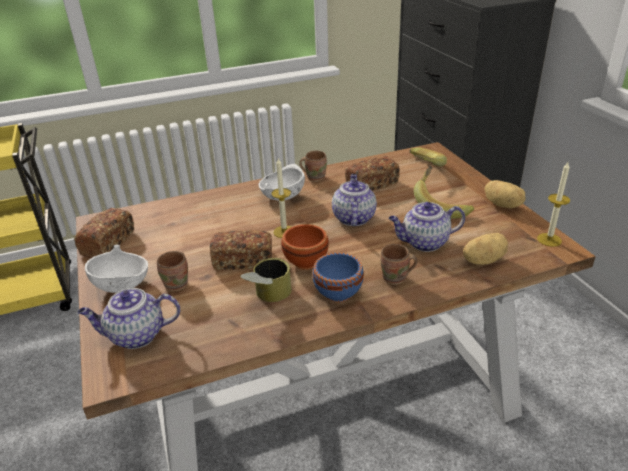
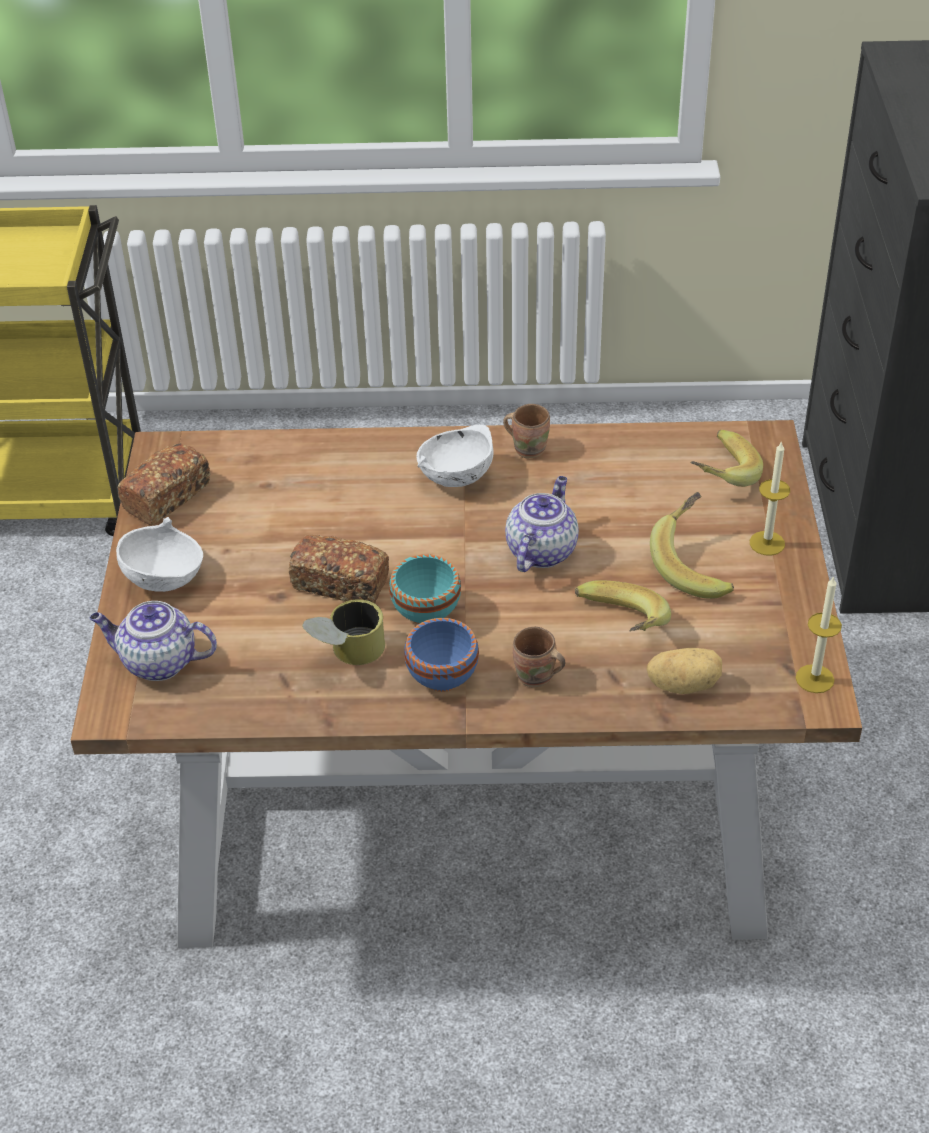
camera: 20 degrees right, 10 degrees up
(178, 284) = (238, 598): brown mug -> none
(284, 232) = (423, 548): candle -> candle (767, 543)
(305, 263) = (424, 613): brown bowl -> turquoise bowl
(372, 184) = (612, 489): bread -> none
(424, 243) = (618, 628): teapot -> banana
(503, 205) = (796, 592): potato -> none

